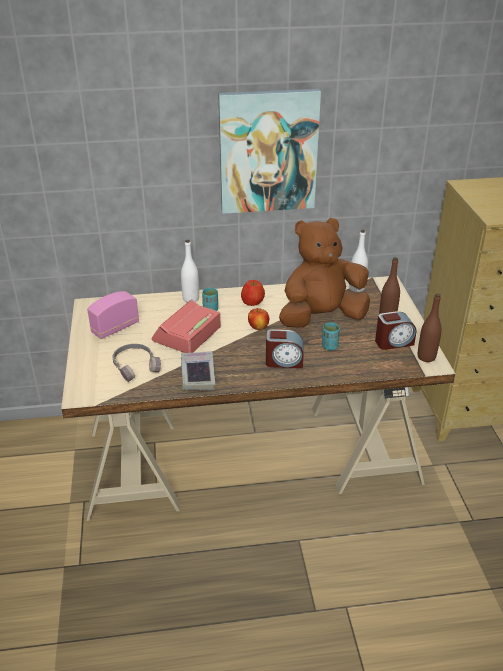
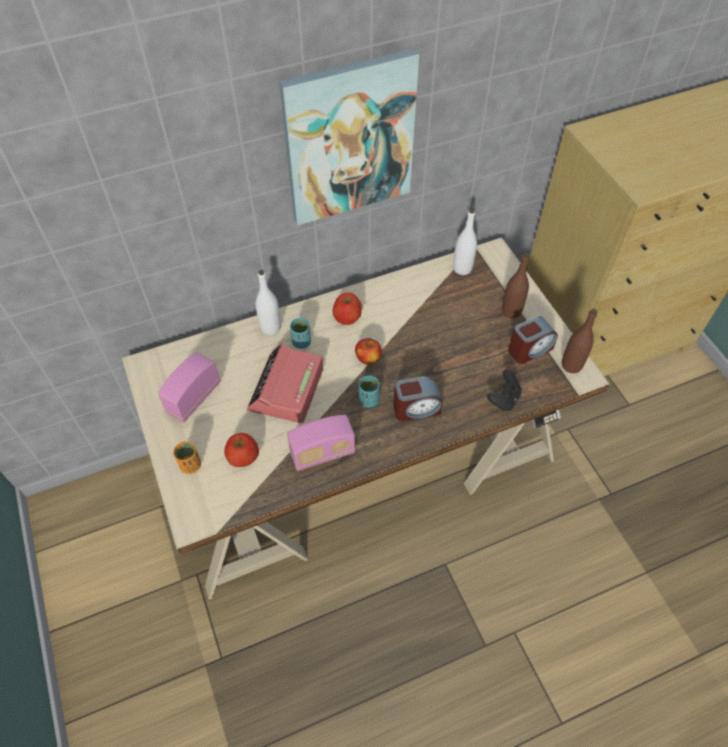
camera: 15 degrees left, 20 degrees up
(94, 364) = (190, 465): none -> orange cup
(136, 366) = (243, 456): grey headphones -> apple
(197, 374) = (322, 453): book -> radio
(321, 318) = (437, 327): brown plush toy -> none
(329, 346) = (460, 372): turquoise cup -> turquoise cup (369, 400)
(359, 368) = (503, 399): none -> black game controller

